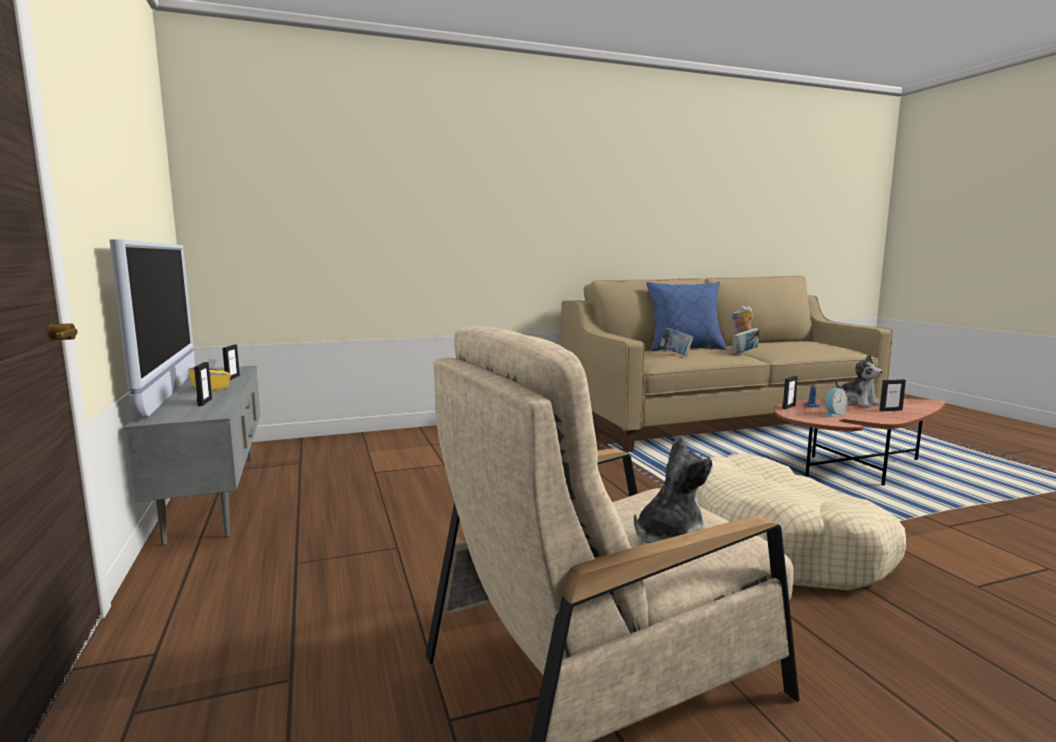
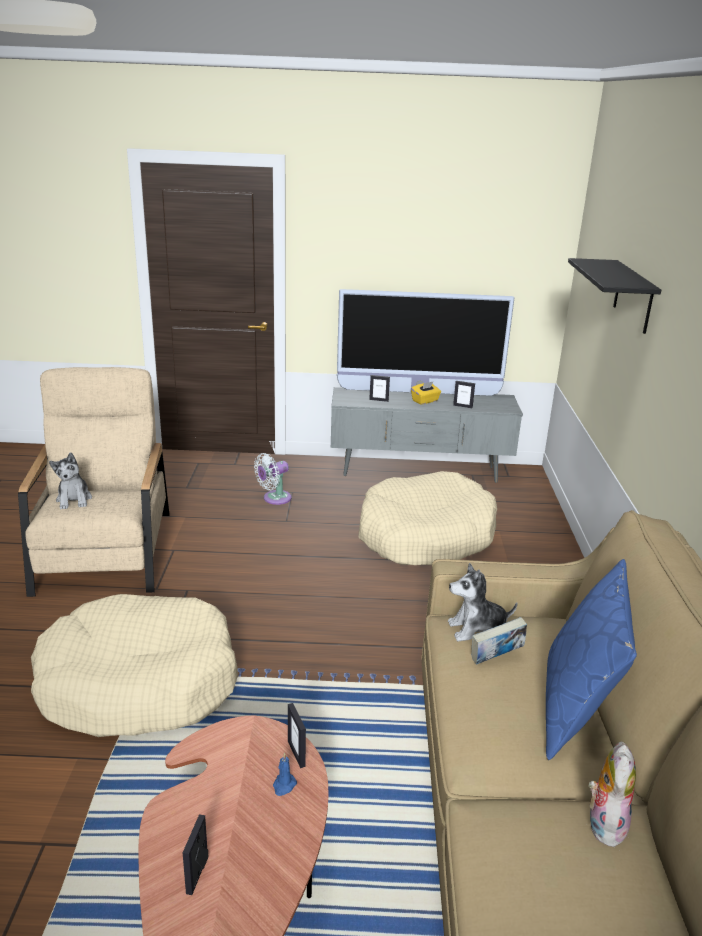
camera: 110 degrees right, 15 degrees up
(324, 571) = (274, 499): none -> white fan
(393, 200) = (633, 296): none -> black shelf
(396, 475) = (425, 536): none -> beige dog bed
(744, 353) = (489, 758): book -> none
(833, 414) = (233, 778): alarm clock -> none
(857, 403) = (265, 869): plush toy -> plush toy (477, 630)

